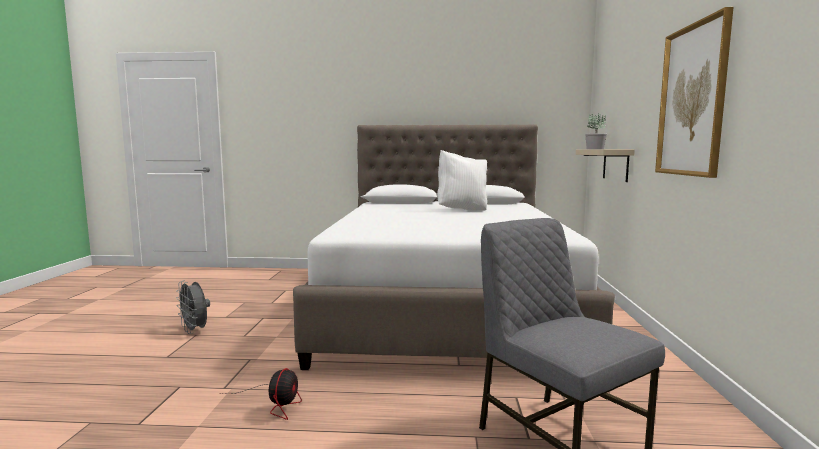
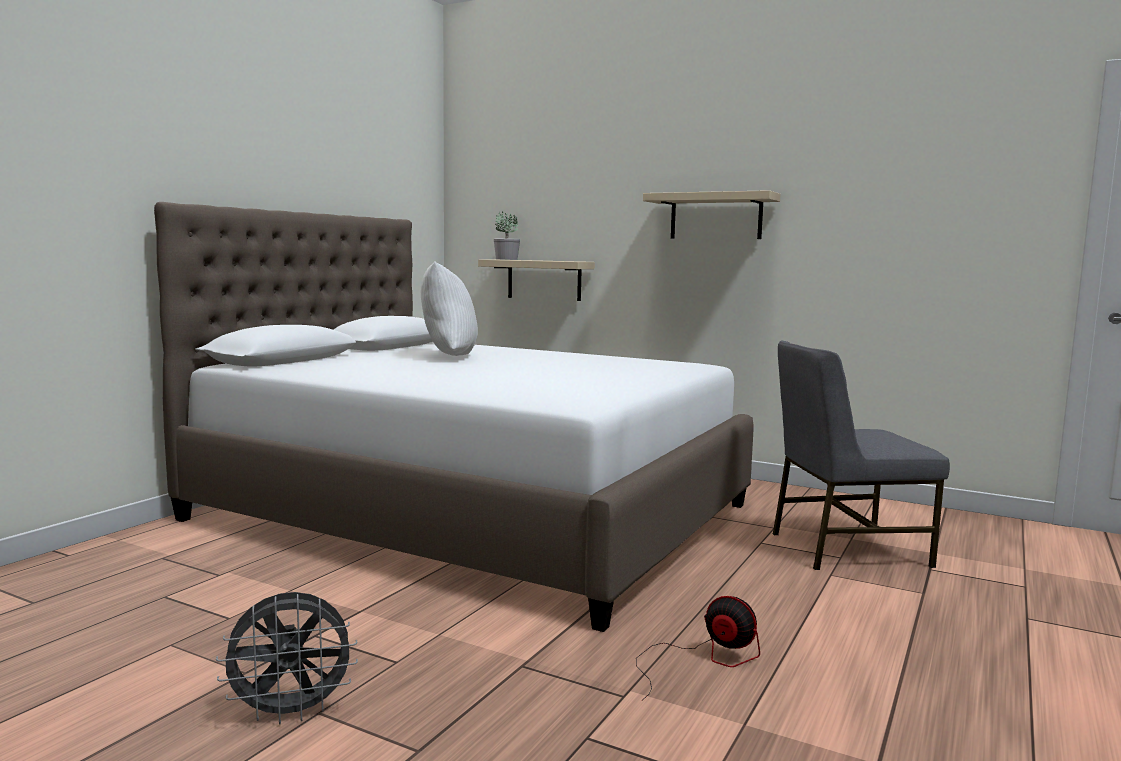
camera: 65 degrees left, 0 degrees up
(692, 100) = (716, 216): picture -> beige shelf

